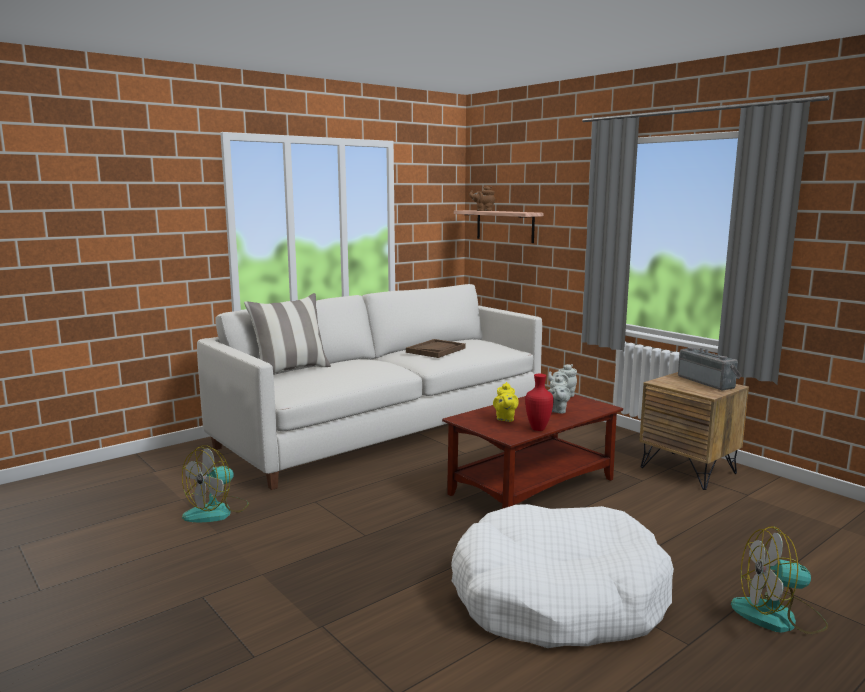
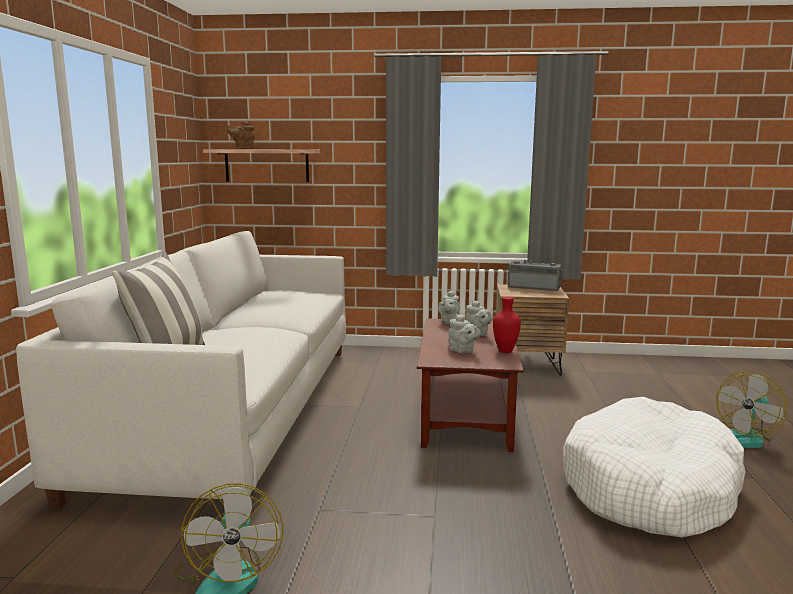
camera: 45 degrees left, 0 degrees up
(436, 350) = (277, 305): brown tray -> none
(505, 419) = (462, 351): yellow teapot -> grey teapot

